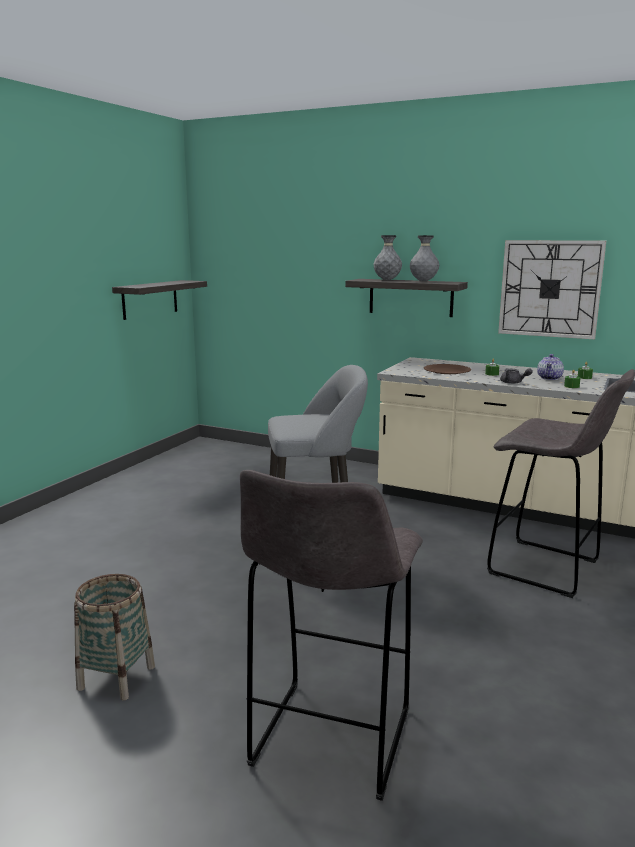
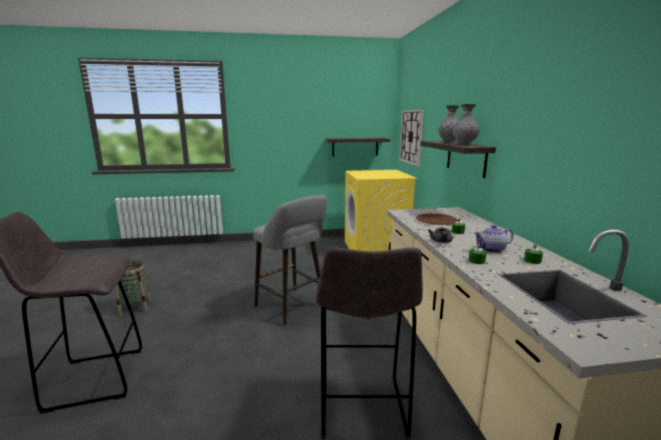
camera: 55 degrees right, 0 degrees up
(234, 458) = (375, 249): none -> yellow washing machine
(550, 289) = (549, 159): wall clock -> wall clock (411, 137)

